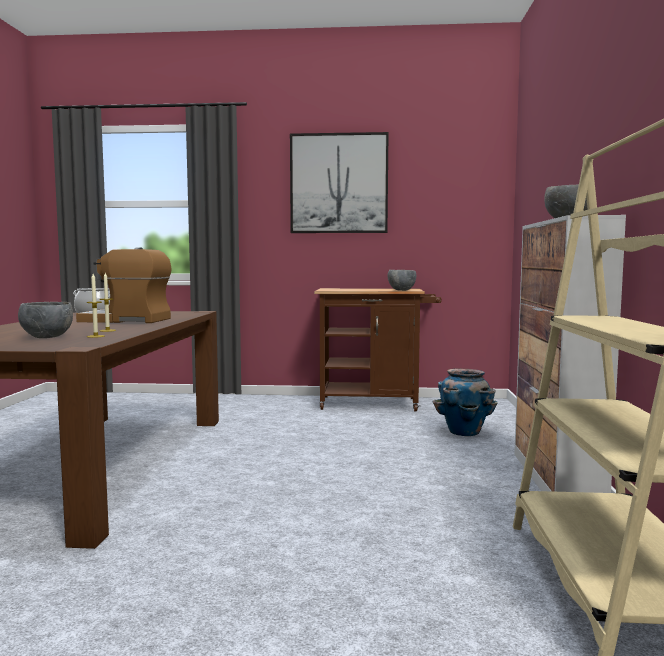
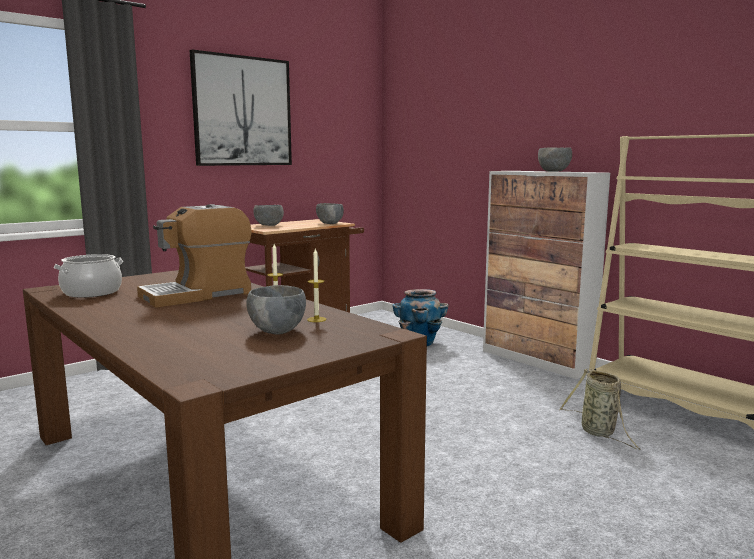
camera: 45 degrees left, 5 degrees up
(345, 289) = (269, 225): none -> grey bowl
(429, 561) = (599, 432): none -> basket

